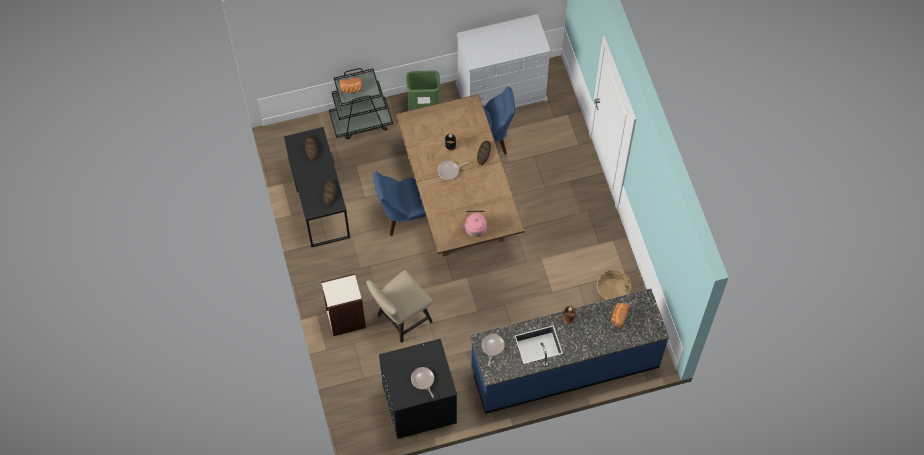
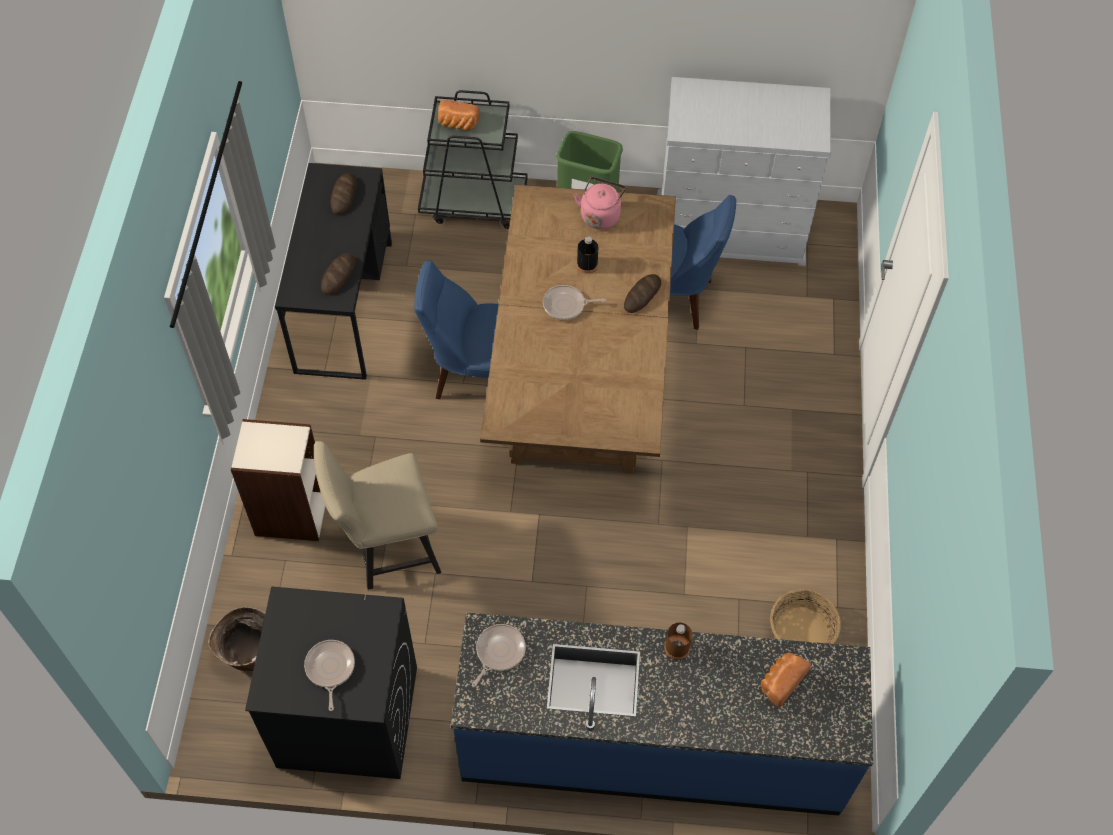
camera: 20 degrees right, 5 degrees down
(359, 392) = (250, 653): none -> basket
(475, 227) = (570, 418): pink kettle -> pink kettle (600, 215)

